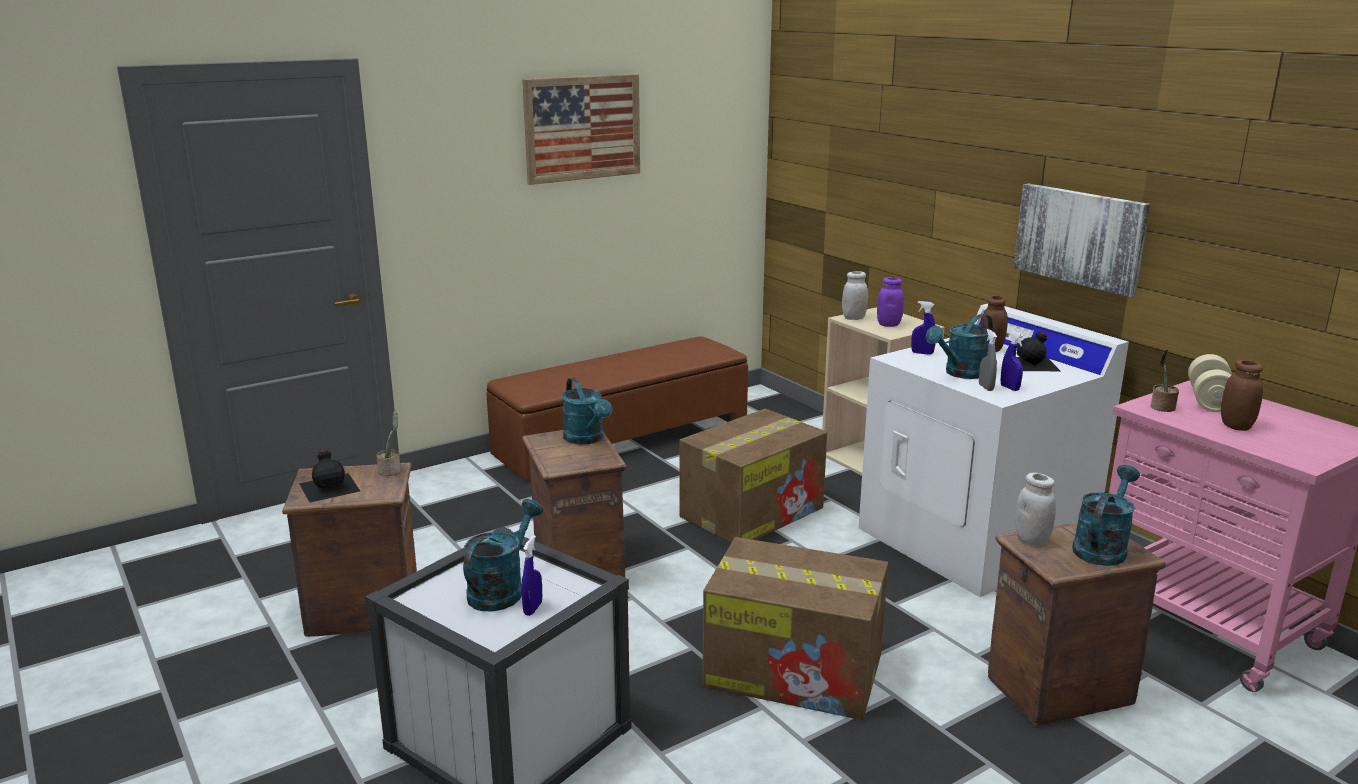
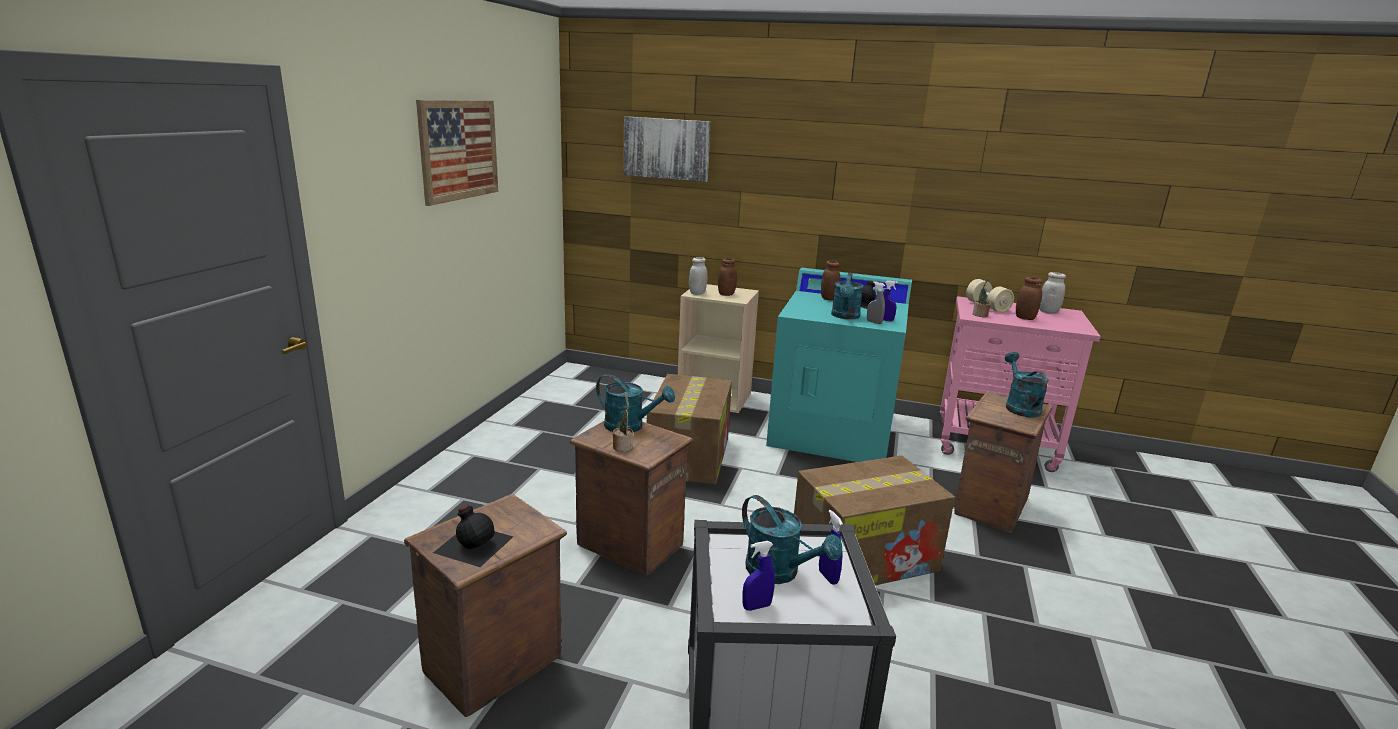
camera: 40 degrees left, 0 degrees up
(391, 471) = (509, 507): potted plant -> potted plant (623, 446)
(501, 590) = (780, 573): turquoise watering can -> turquoise watering can turned 150 degrees clockwise
(623, 437) = (517, 427): brown bench -> none
(888, 324) = (726, 294): purple jar -> brown jar
(922, 353) = (799, 308): blue spray bottle -> blue spray bottle (756, 606)
(976, 537) = (833, 430): white washing machine -> turquoise washing machine
(1031, 540) = (986, 413): white jar -> white jar (1048, 312)
(1080, 237) = (868, 215): picture -> picture (666, 148)

